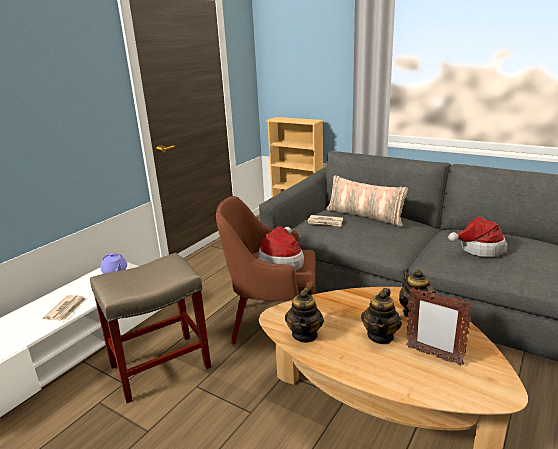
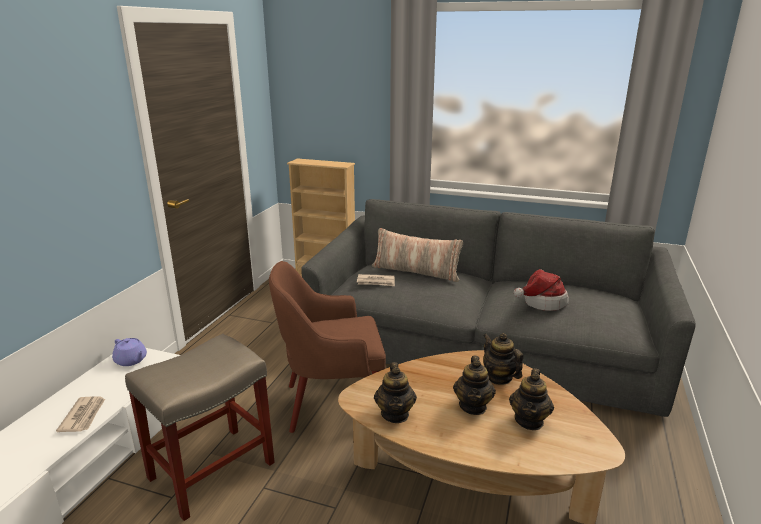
camera: 15 degrees left, 0 degrees up
(282, 260) = (343, 331): hat -> none
(433, 355) = (529, 420): picture frame -> teapot

